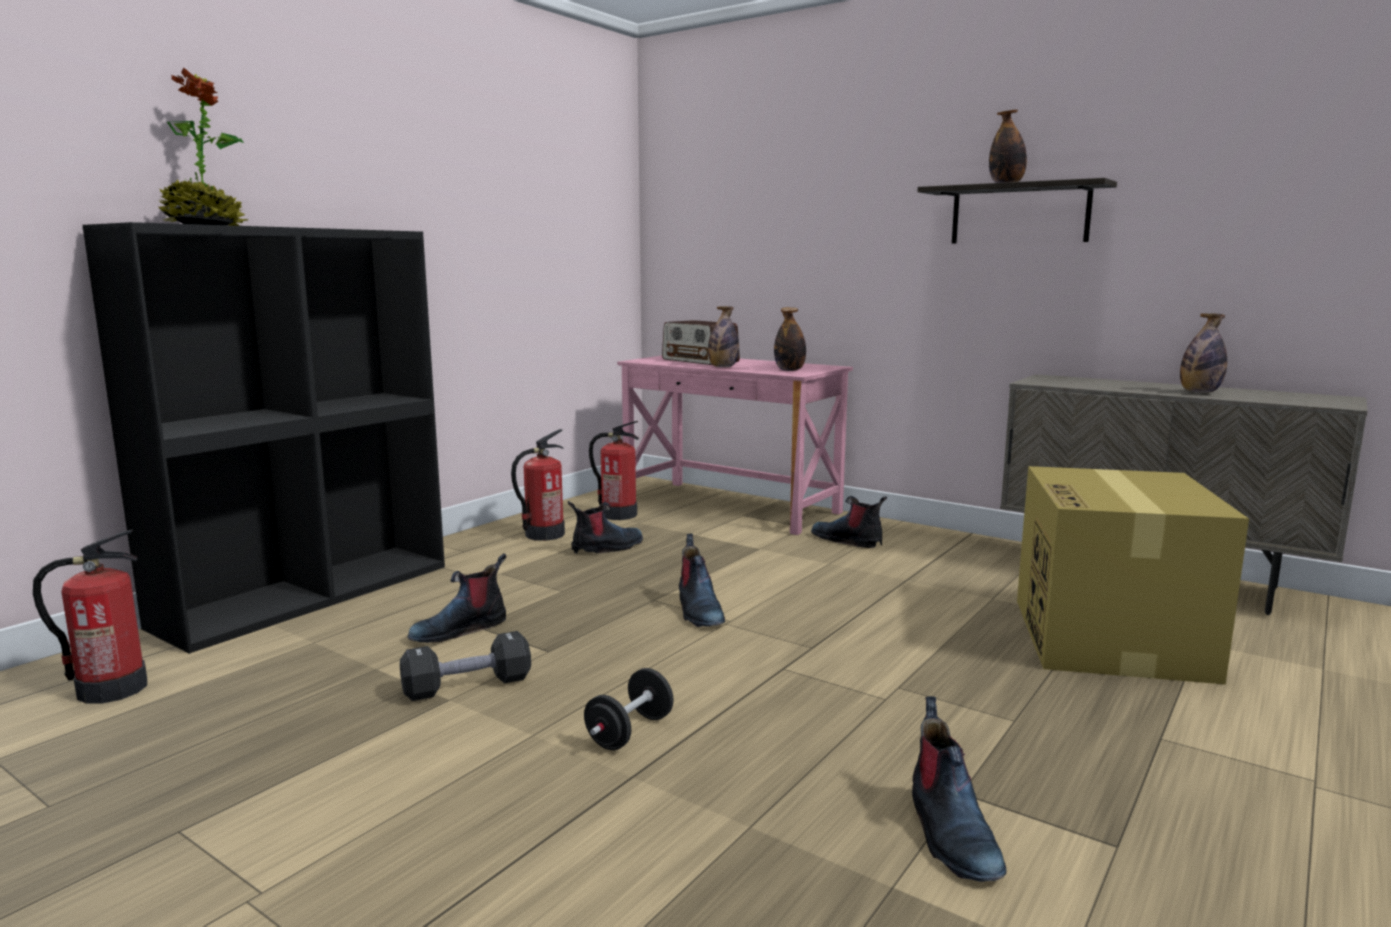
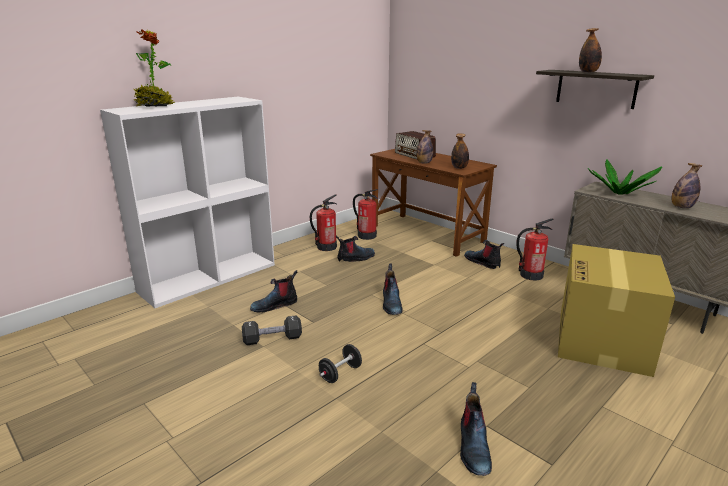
camera: 10 degrees right, 10 degrees up
(111, 689) = (121, 325): fire extinguisher -> fire extinguisher (530, 275)
(307, 594) = (209, 277): black bookcase -> white bookcase
(731, 506) = (427, 234): pink desk -> brown desk
(1086, 383) = (619, 193): none -> potted plant

